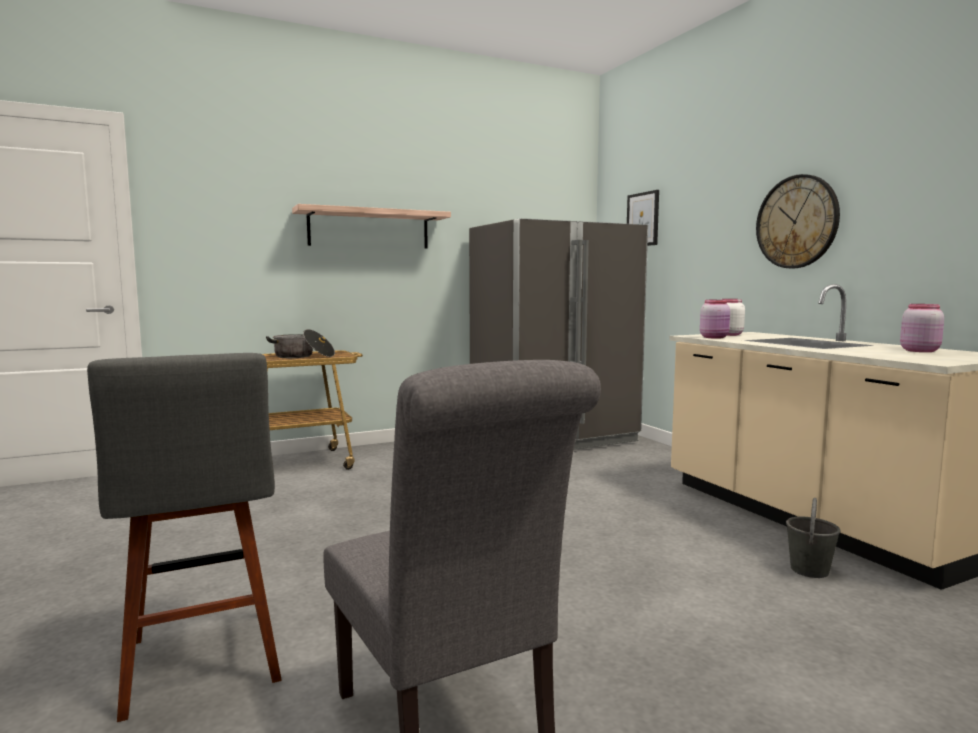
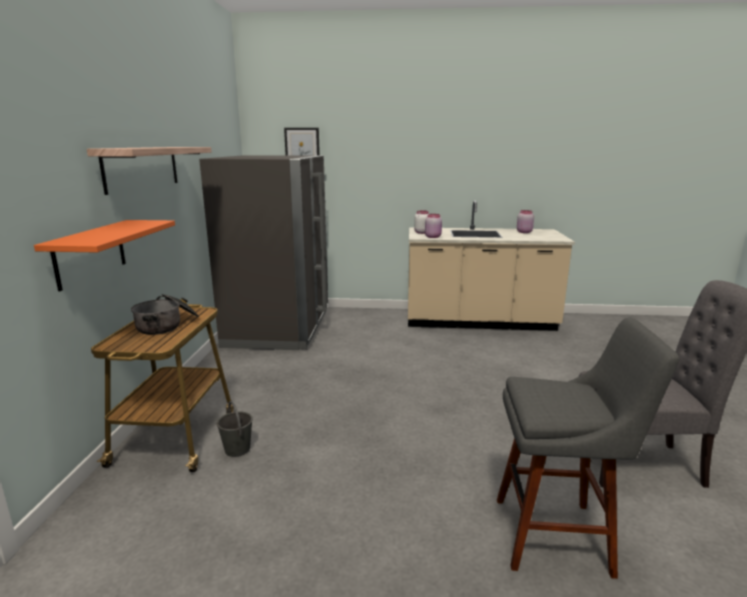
camera: 60 degrees left, 10 degrees up
(278, 288) = (90, 253): none -> orange shelf
(797, 222) = (437, 162): wall clock -> none
(809, 570) = (529, 342): grey bucket -> grey bucket (237, 449)

